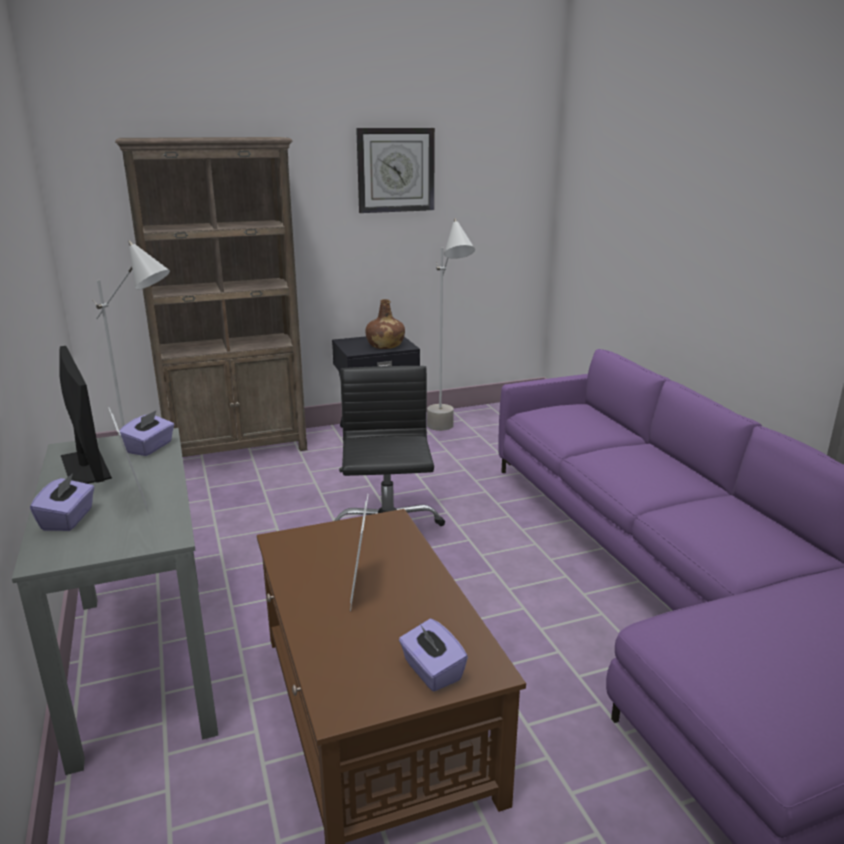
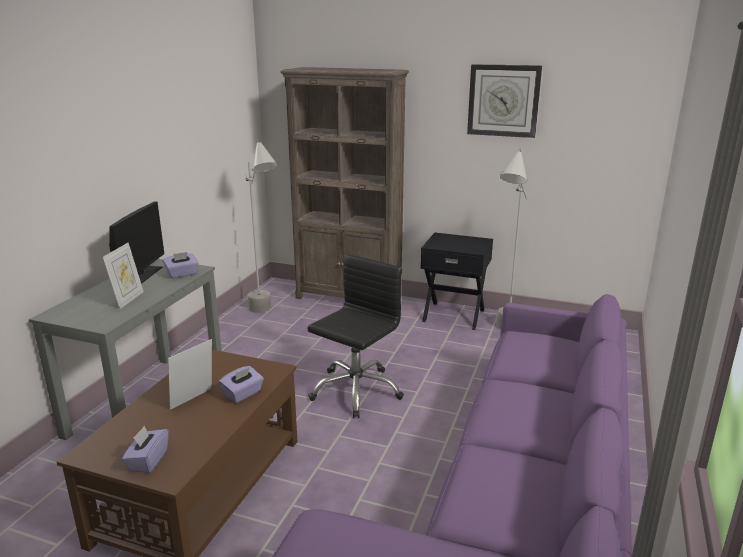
camera: 40 degrees right, 0 degrees up
(68, 519) = (89, 300): purple tissue box -> purple tissue box (243, 394)
(385, 345) = (462, 246): brown bottle -> none

